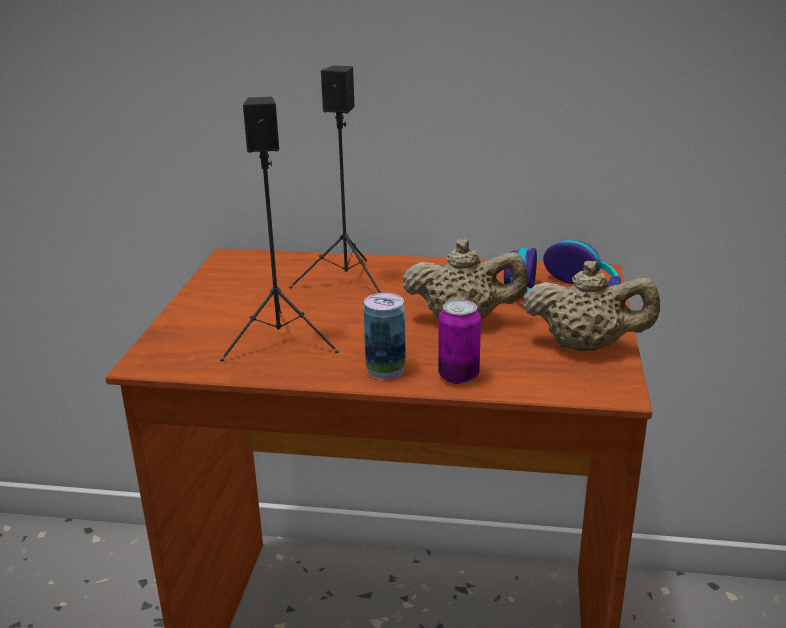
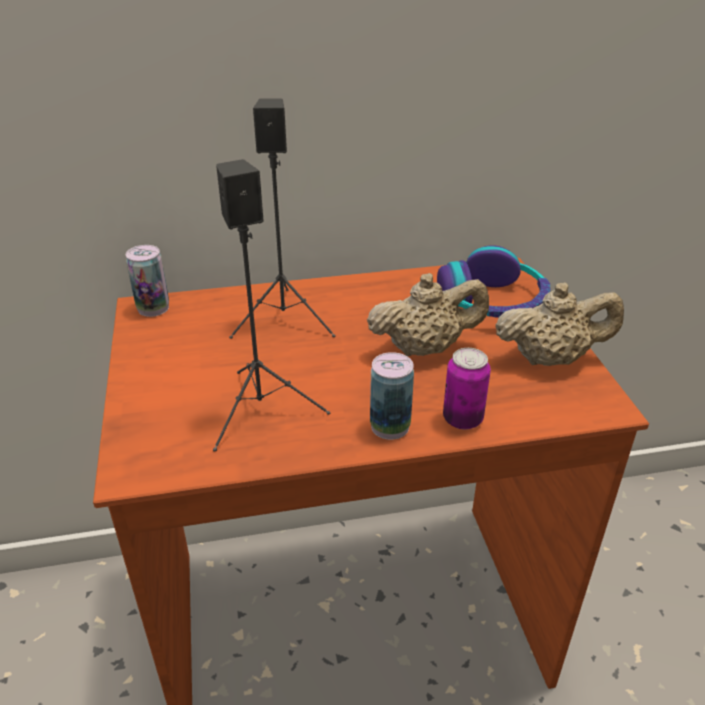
camera: 20 degrees left, 10 degrees up
(239, 258) = (153, 308): none -> can

